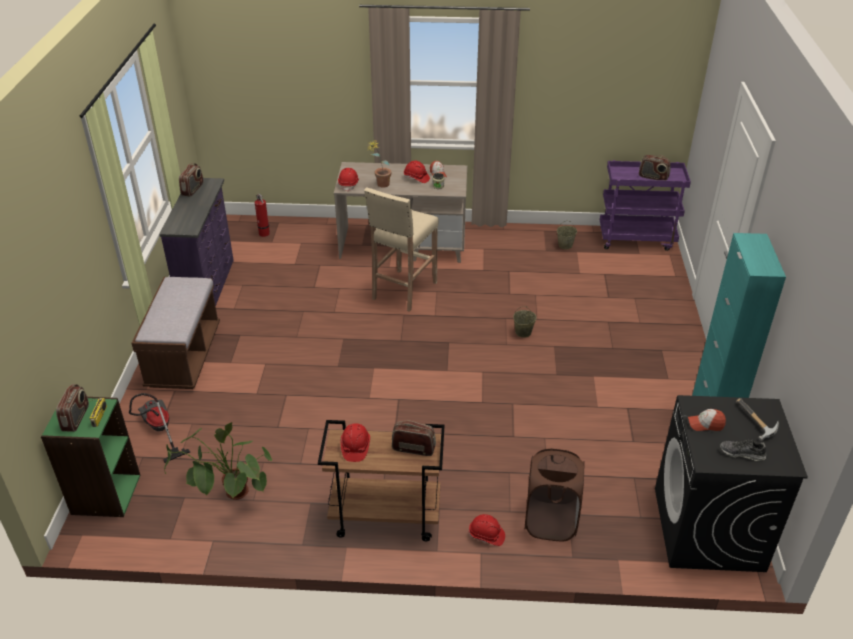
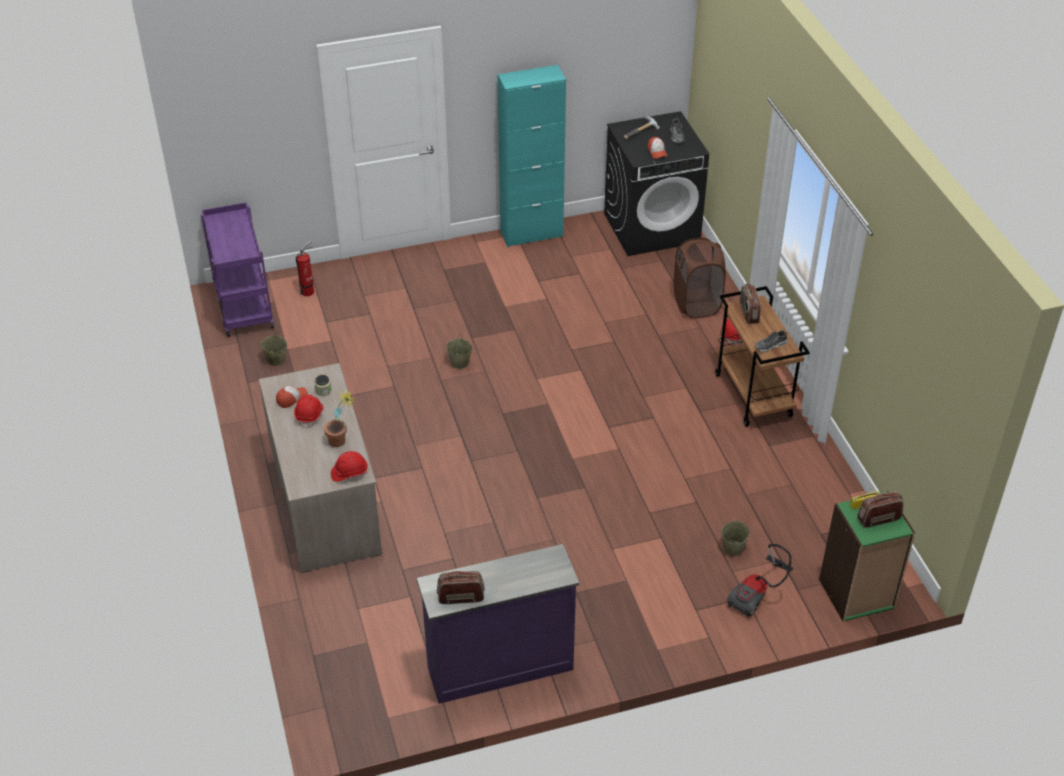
camera: 110 degrees left, 5 degrees up
(184, 357) = (640, 627): brown bench -> none
(214, 432) = (733, 547): none -> beige bucket
(227, 498) = (801, 502): potted plant -> none
(264, 234) = (350, 659): fire extinguisher -> fire extinguisher (309, 291)
(355, 447) = (770, 345): red hard hat -> shoe
(403, 291) = (426, 473): beige stool -> none
(653, 177) = (234, 233): radio -> none

